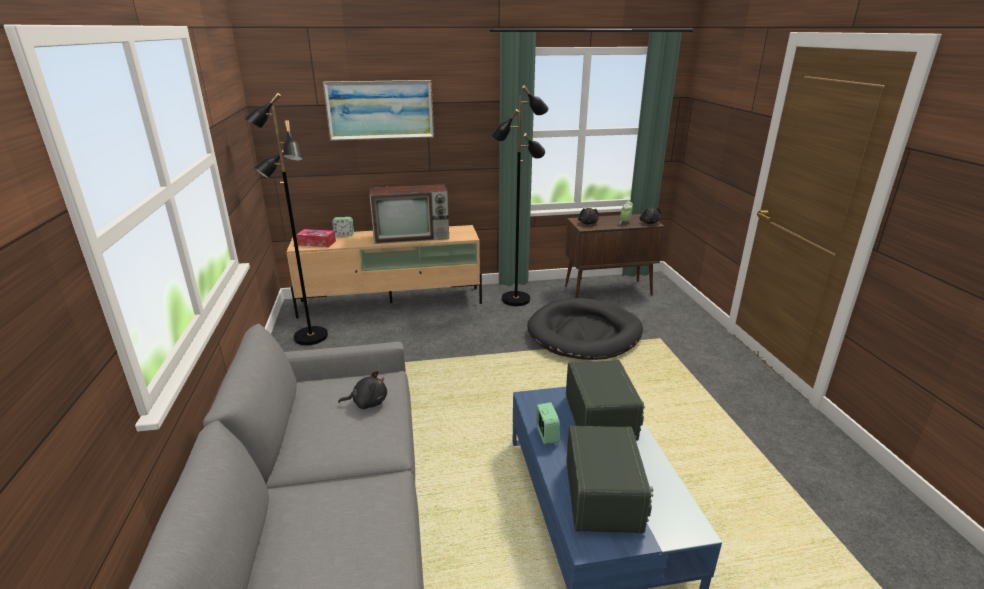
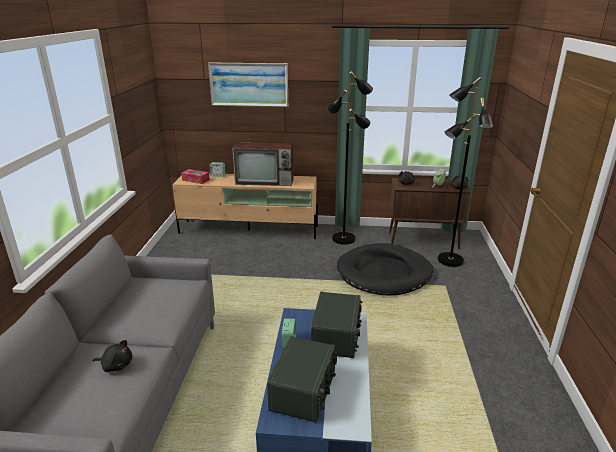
camera: 15 degrees right, 0 degrees up
(310, 337) = (181, 248): black floor lamp -> black floor lamp (449, 260)
(367, 402) = (168, 298): black plush toy -> black plush toy (116, 365)

